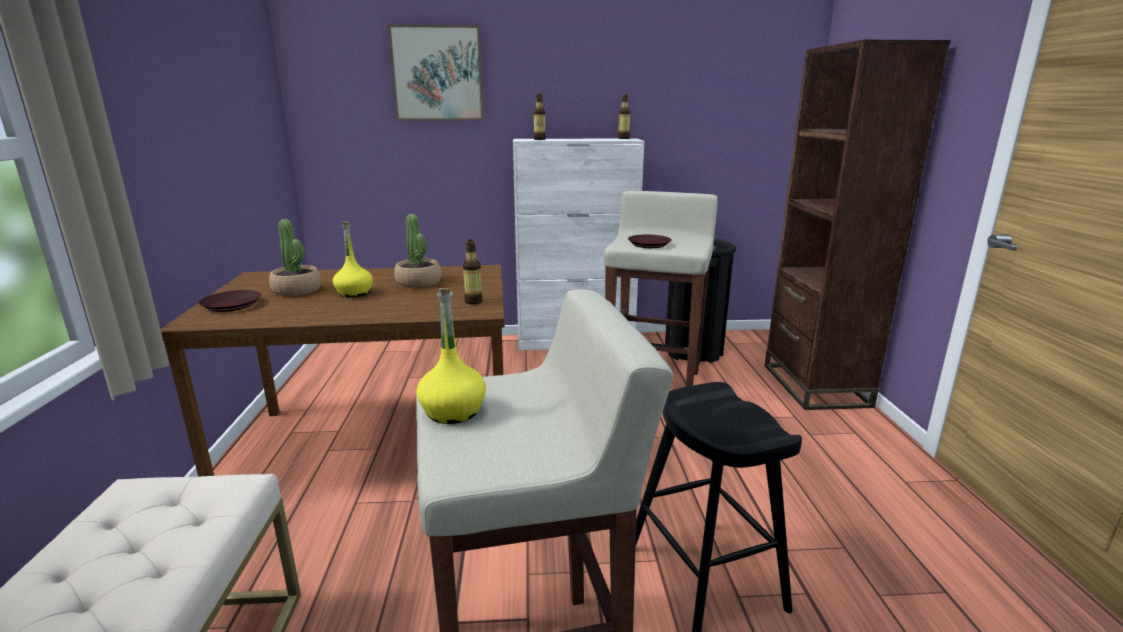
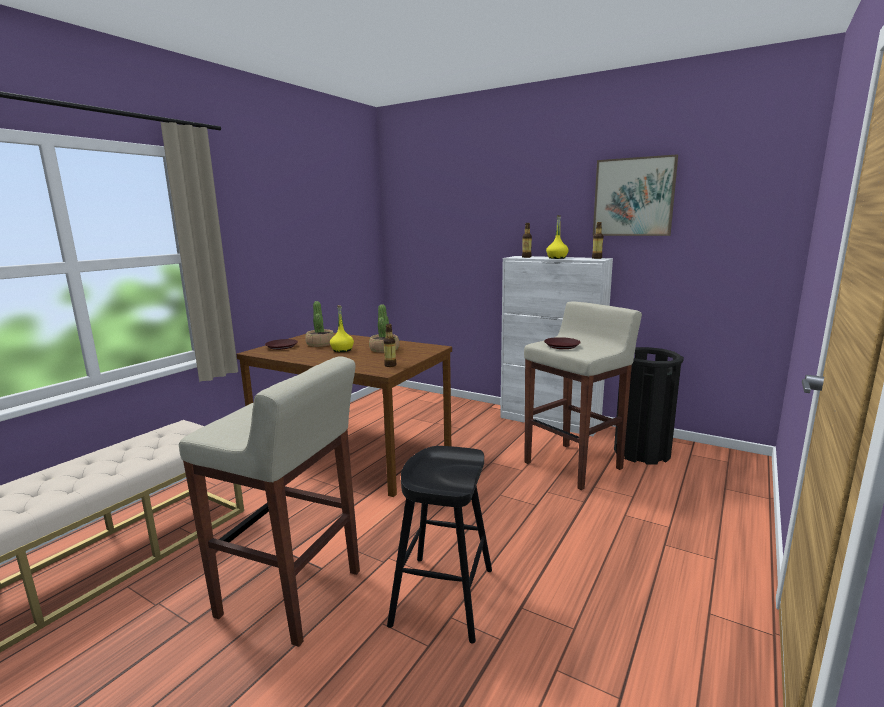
camera: 35 degrees right, 5 degrees down
(438, 74) = (468, 209): picture -> picture (633, 197)
(453, 411) = (250, 410): yellow bottle -> yellow bottle (557, 258)
(815, 385) = (729, 510): brown bookcase -> none

